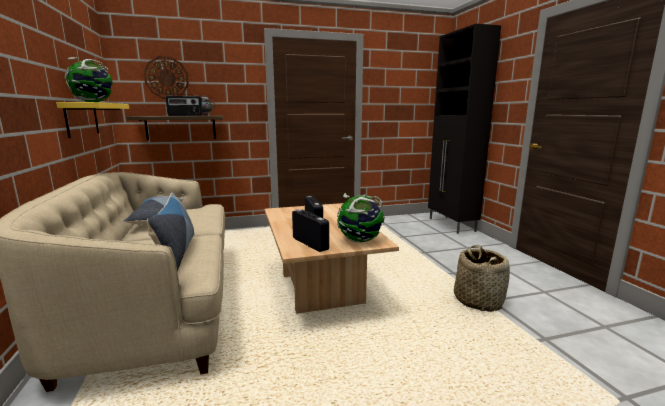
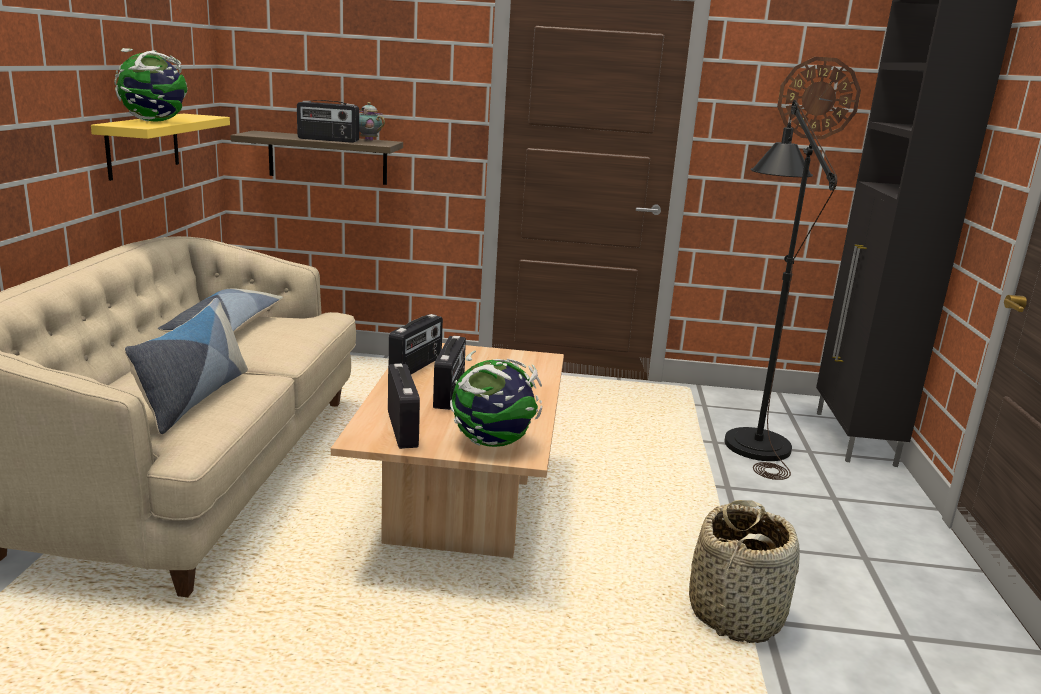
camera: 20 degrees right, 5 degrees up
(166, 78) = (311, 65): wall clock -> wall clock (818, 98)
(283, 218) = (416, 366): none -> radio
(415, 232) = (752, 437): none -> black floor lamp

